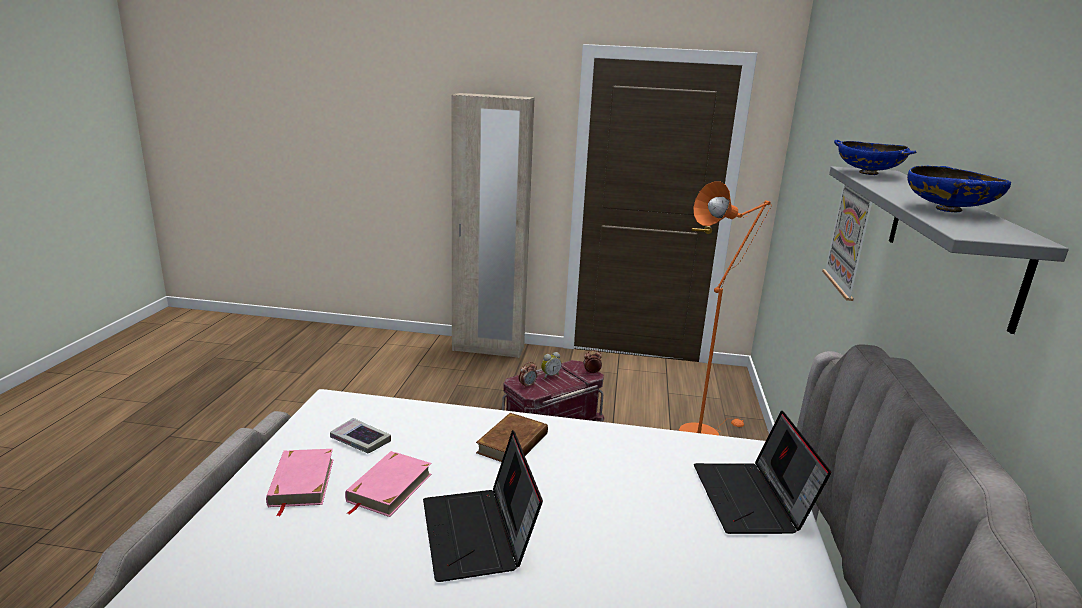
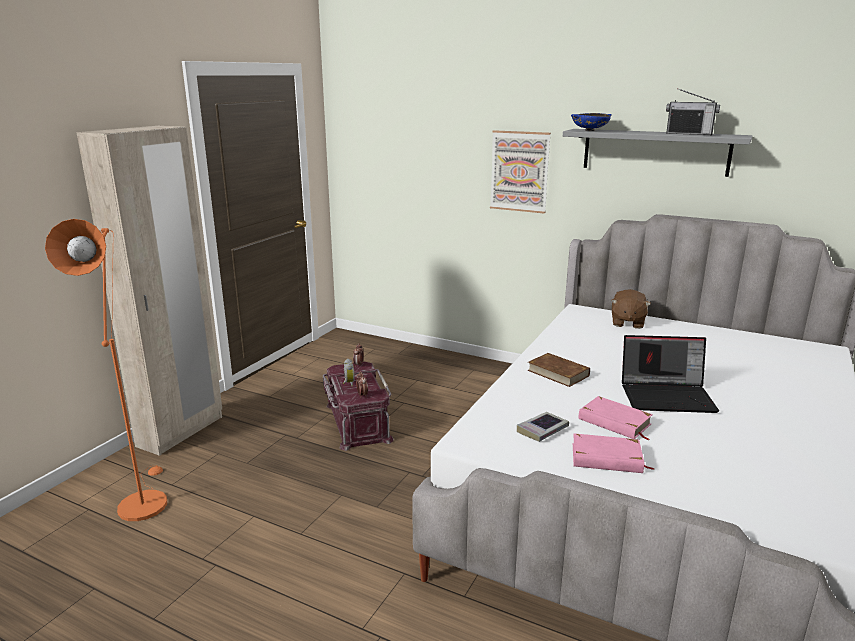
camera: 70 degrees left, 0 degrees up
(703, 432) = (416, 366): orange floor lamp -> orange floor lamp (142, 500)
(752, 500) = (627, 323): laptop -> brown plush toy
(949, 210) = (689, 134): blue bowl -> radio

